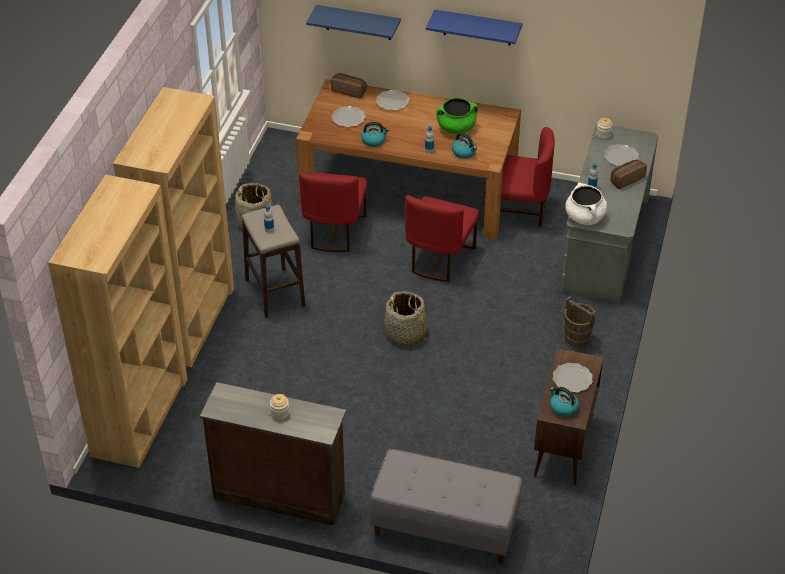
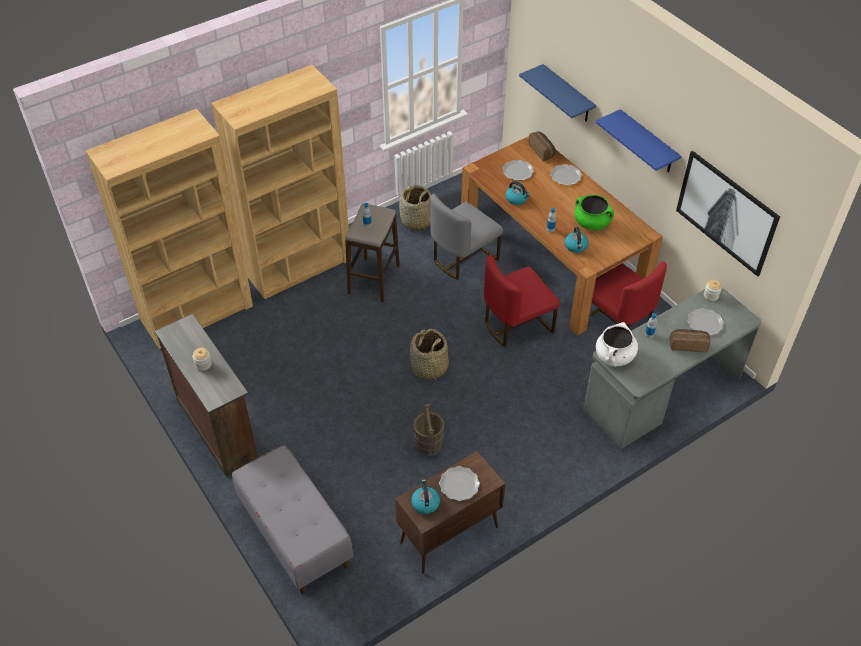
camera: 40 degrees right, 5 degrees up
(334, 231) = (463, 258): red chair -> grey chair
(577, 340) = (552, 457): brown bucket -> brown bucket (428, 445)
(587, 53) = (726, 212): none -> picture

